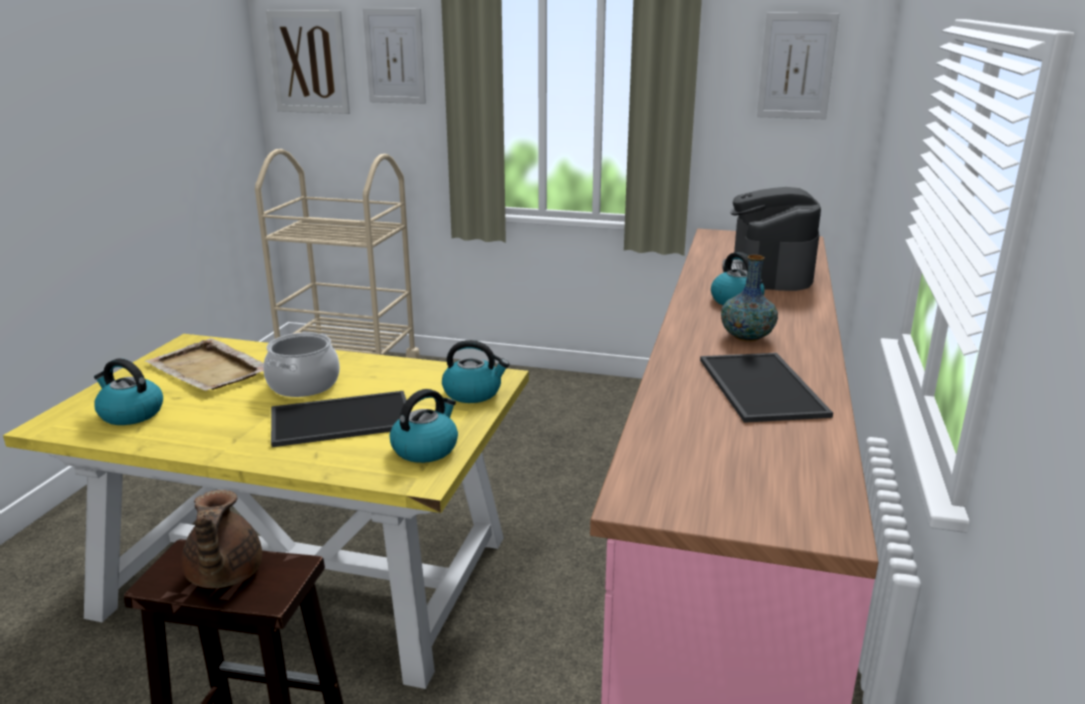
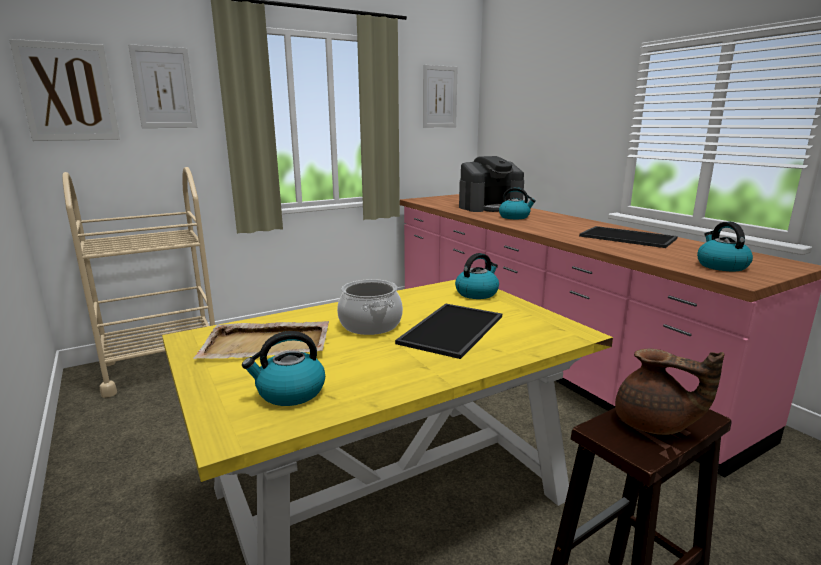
camera: 45 degrees left, 5 degrees down
(425, 448) = (536, 322): kettle -> kettle (721, 266)
(746, 337) = (563, 226): vase -> none
(768, 274) = (490, 207): coffee machine -> coffee machine turned 75 degrees counterclockwise

